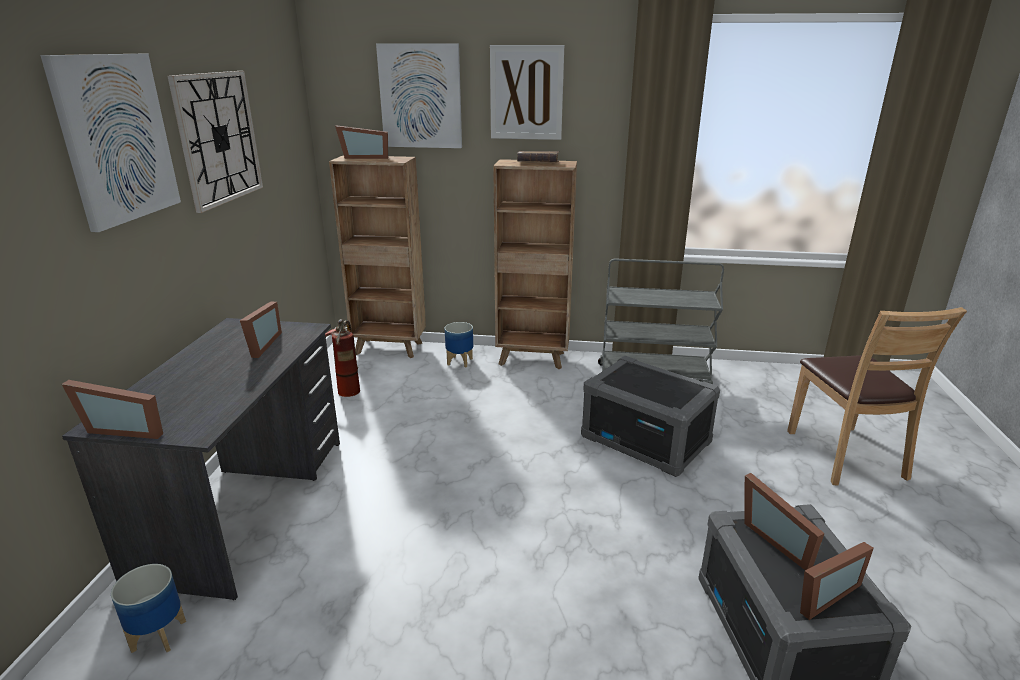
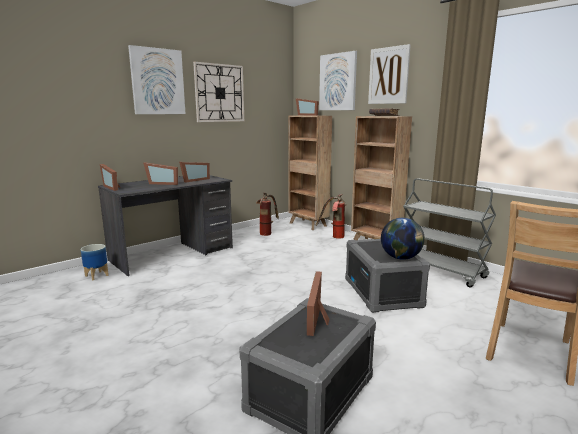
camera: 40 degrees right, 10 degrees down
(460, 361) = (333, 236): planter -> fire extinguisher
(686, 391) = (401, 258): none -> globe
(820, 594) = (293, 344): picture frame -> picture frame (163, 183)

